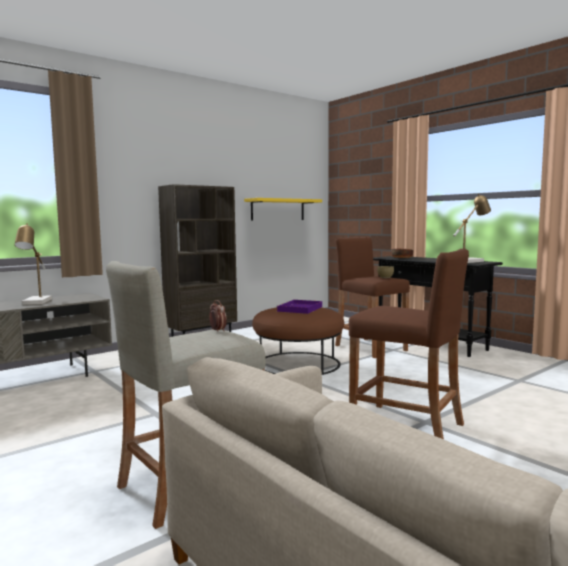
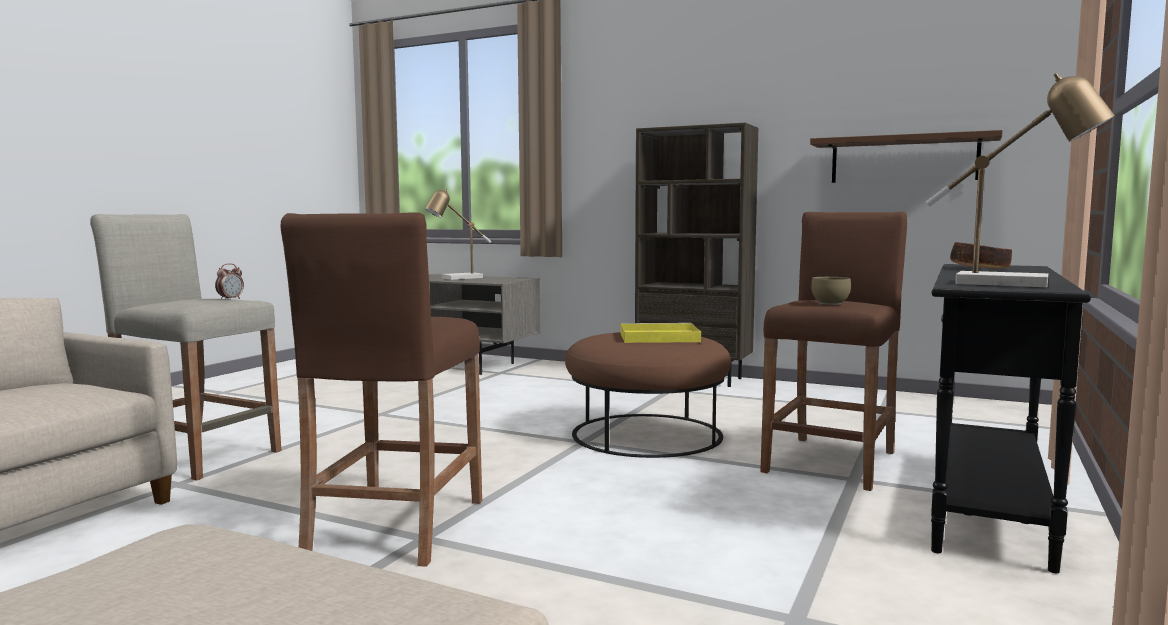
camera: 65 degrees right, 0 degrees up
(278, 209) = (903, 159): yellow shelf -> brown shelf
(299, 309) = (657, 337): purple tray -> yellow tray

